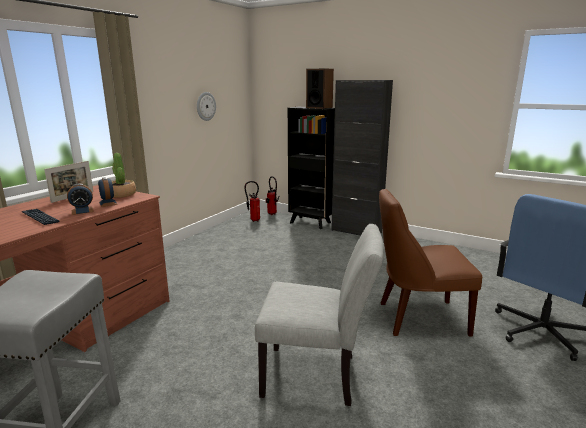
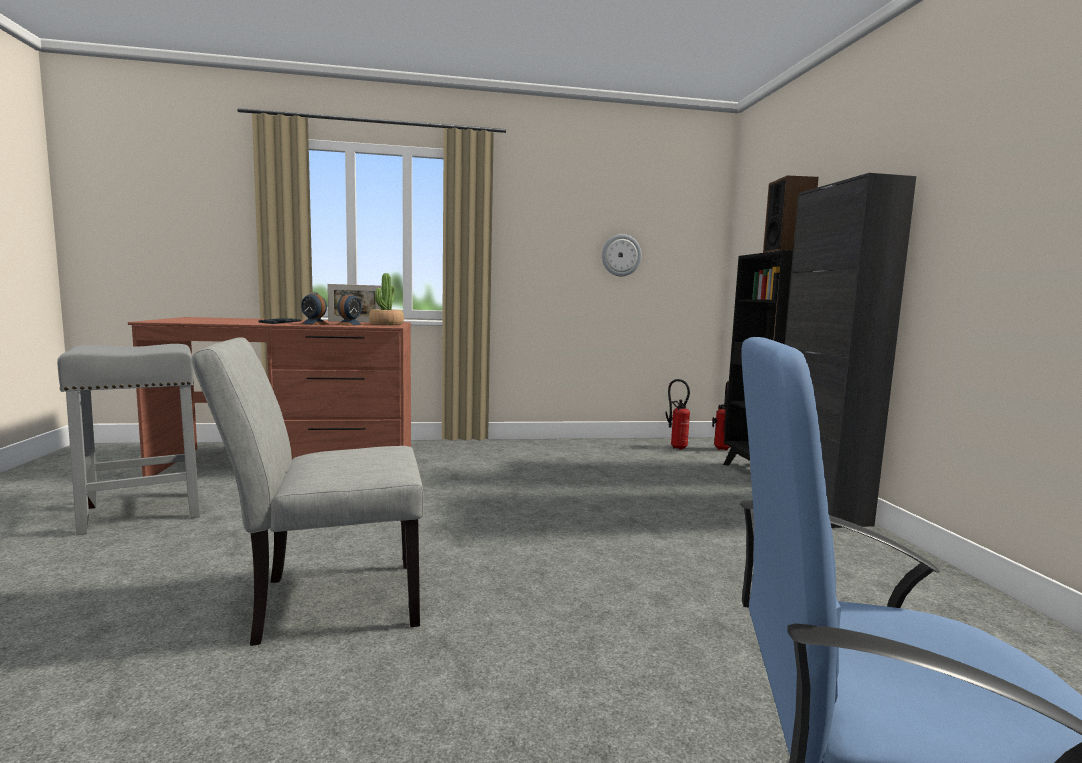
camera: 50 degrees right, 10 degrees down
(318, 376) = (324, 602): grey chair -> grey chair turned 105 degrees clockwise
(418, 318) = (611, 645): brown chair -> none

